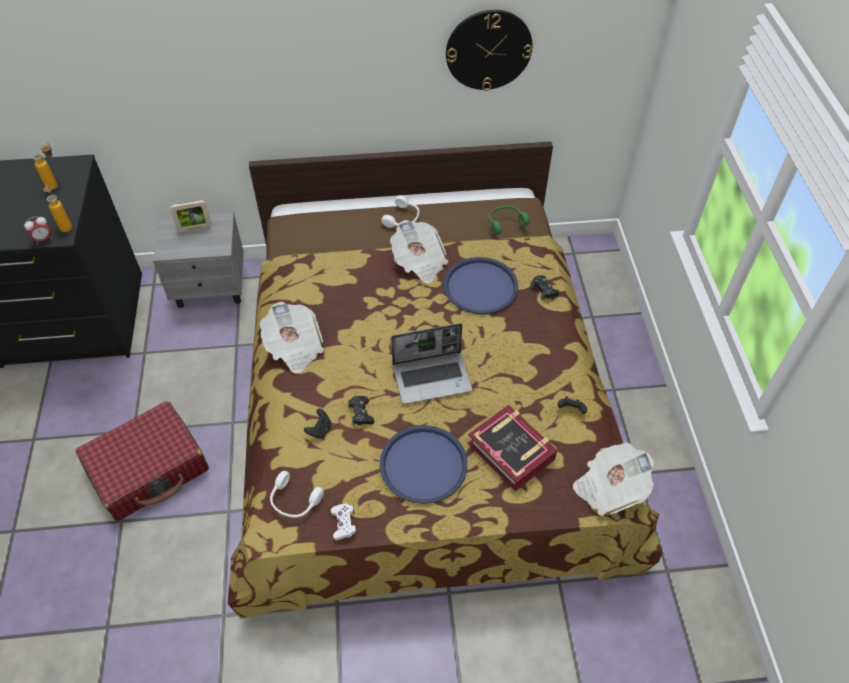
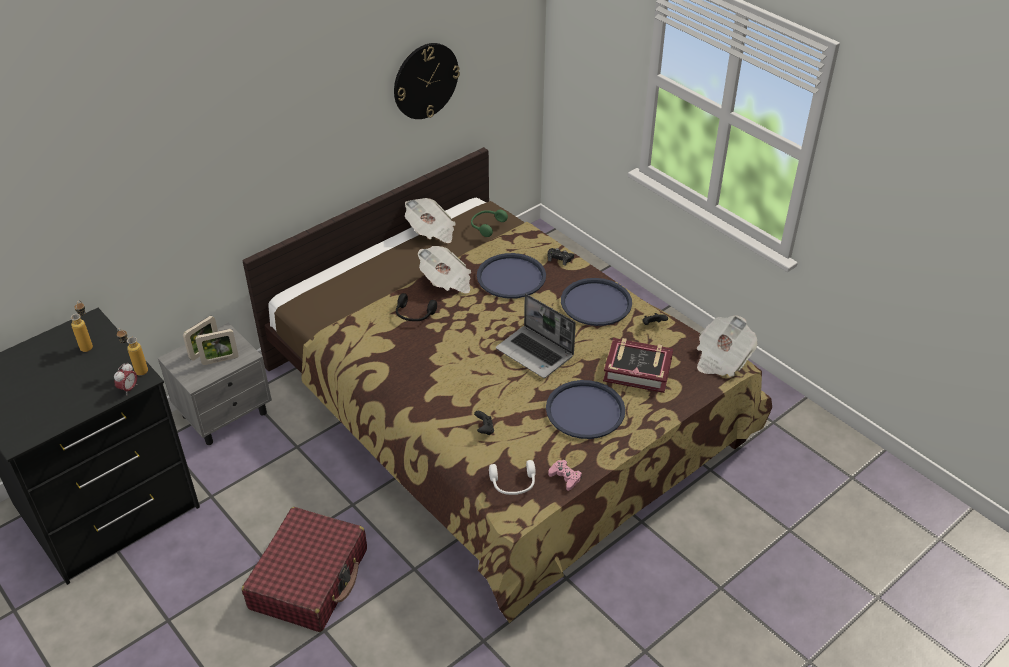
camera: 35 degrees left, 10 degrees down
(198, 242) = (220, 360): none -> picture frame
(294, 347) = (405, 386): newspaper -> newspaper (431, 231)
(343, 523) = (565, 477): white game controller -> pink game controller
(361, 413) = (505, 402): black game controller -> none
(363, 281) = (414, 315): none -> black headphones
(403, 219) = (399, 259): white headphones -> none
(432, 377) = (536, 353): laptop -> laptop turned 90 degrees clockwise
(536, 355) = (596, 303): none -> blue tray

